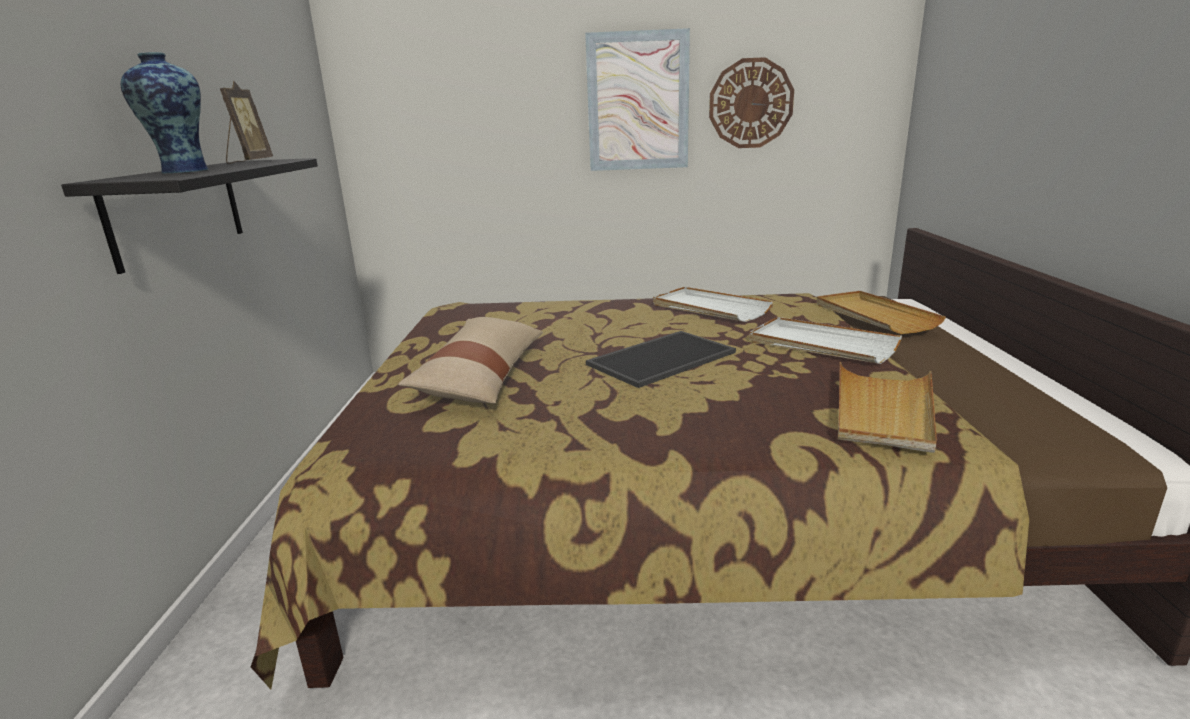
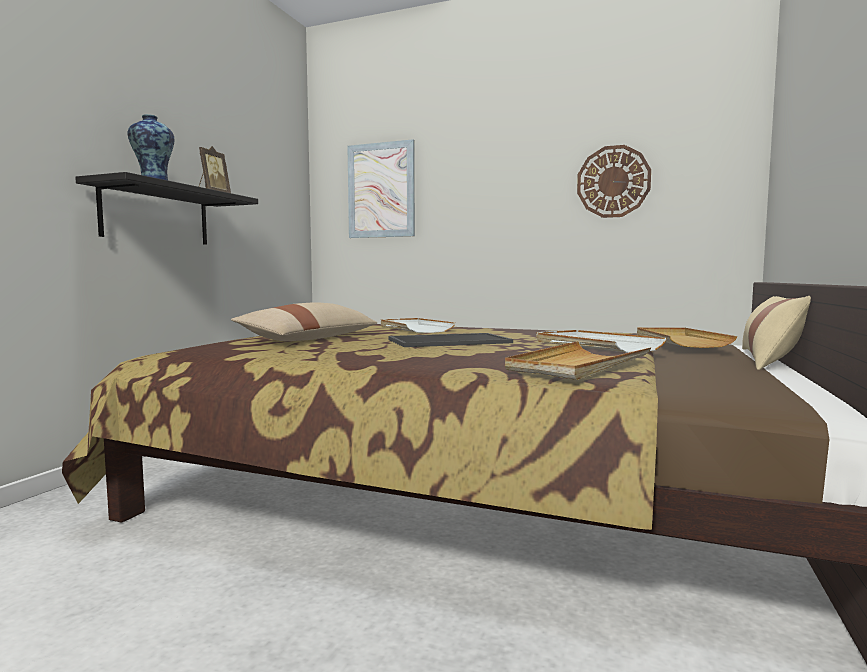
camera: 20 degrees right, 15 degrees down
(638, 102) = (519, 182): picture -> picture (381, 190)
(709, 308) = (538, 331): white tray -> white tray (414, 328)
(971, 336) = (770, 359): none -> beige pillow

